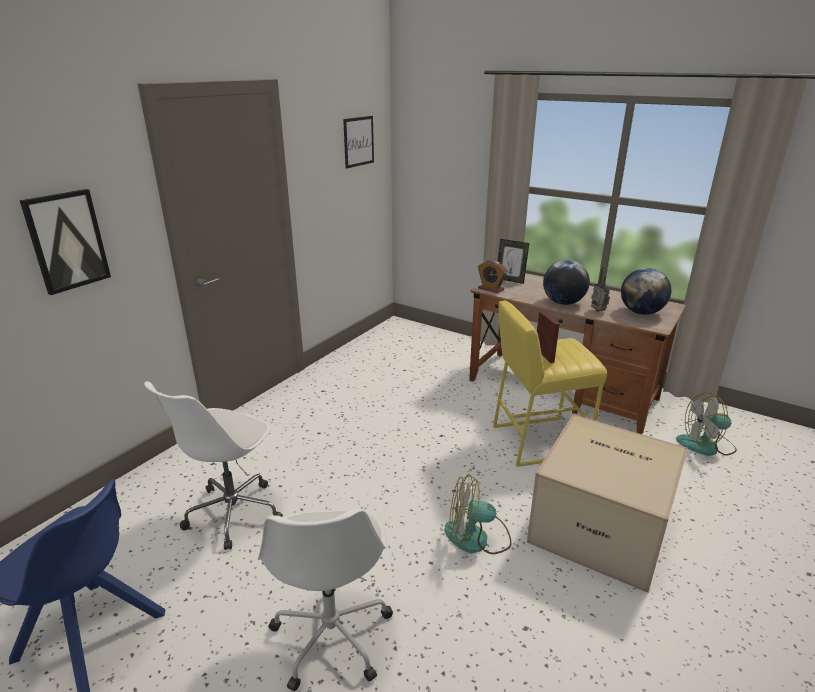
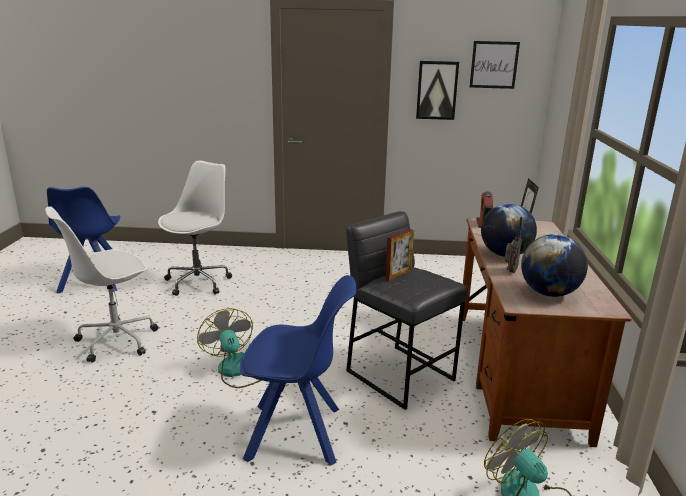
camera: 60 degrees right, 5 degrees down
(67, 241) = (205, 86): picture -> picture (437, 90)
(231, 515) = (199, 282): white office chair -> white office chair turned 120 degrees clockwise
(537, 441) = (399, 374): yellow stool -> grey stool
(602, 527) = (296, 433): cardboard box -> blue chair

